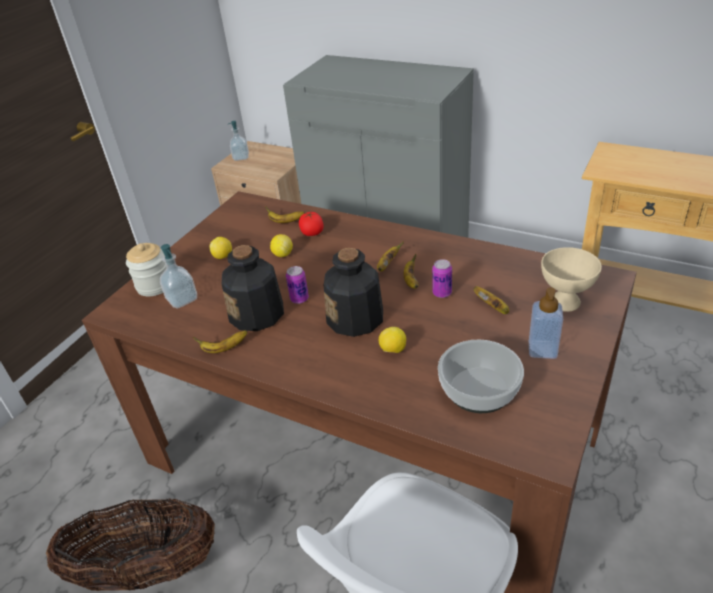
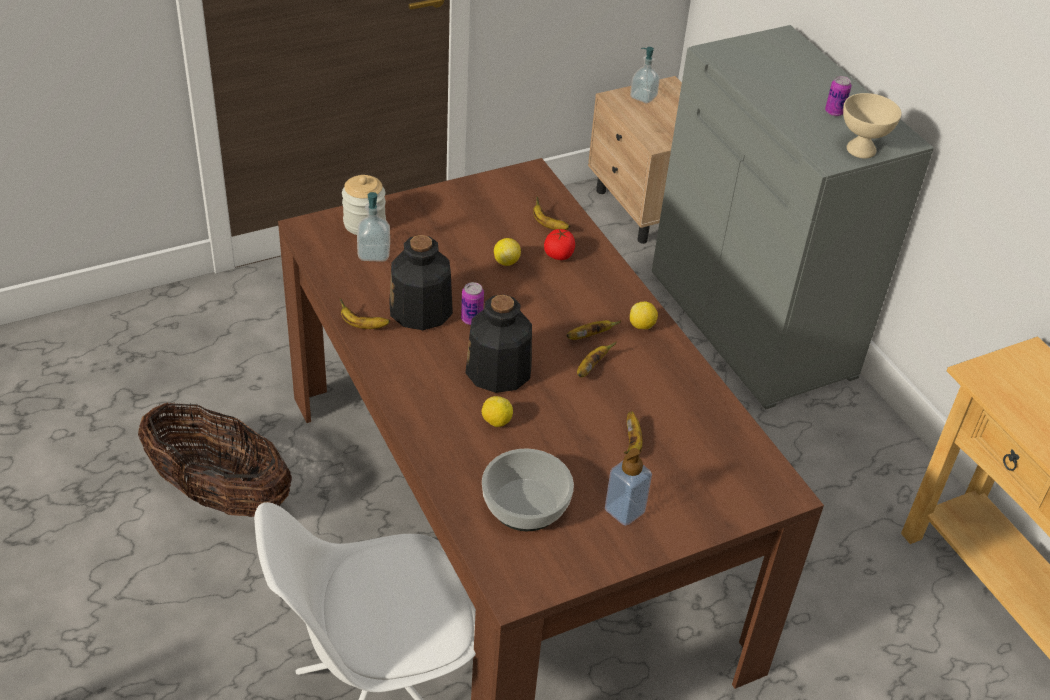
camera: 30 degrees right, 5 degrees up
(223, 257) = (451, 229): lemon -> lemon (642, 326)
(442, 293) = (604, 398): can -> can (834, 112)
(564, 303) = (705, 485): beige bowl -> beige bowl (860, 150)

